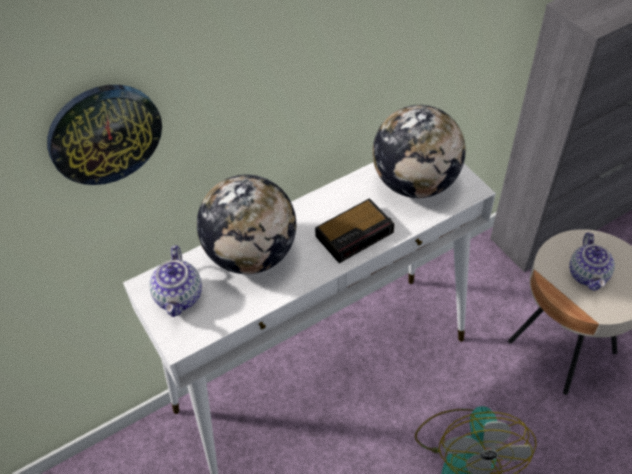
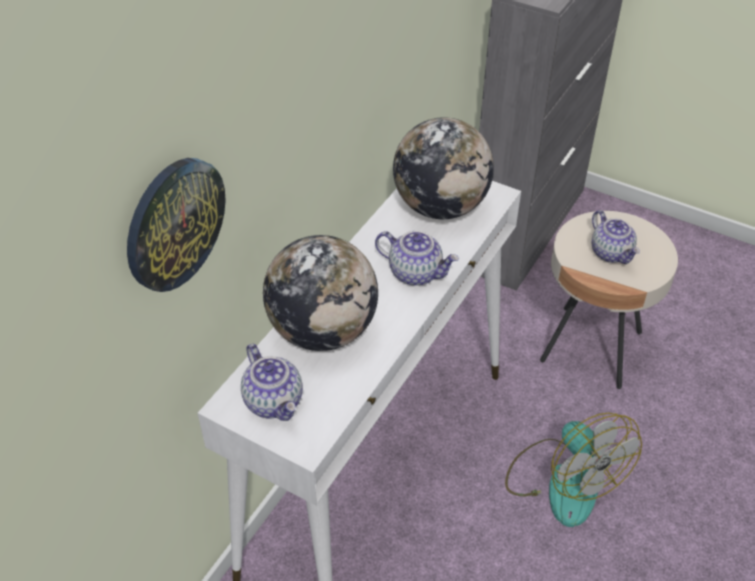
camera: 30 degrees left, 5 degrees down
(356, 233) = (416, 272): alarm clock -> teapot

